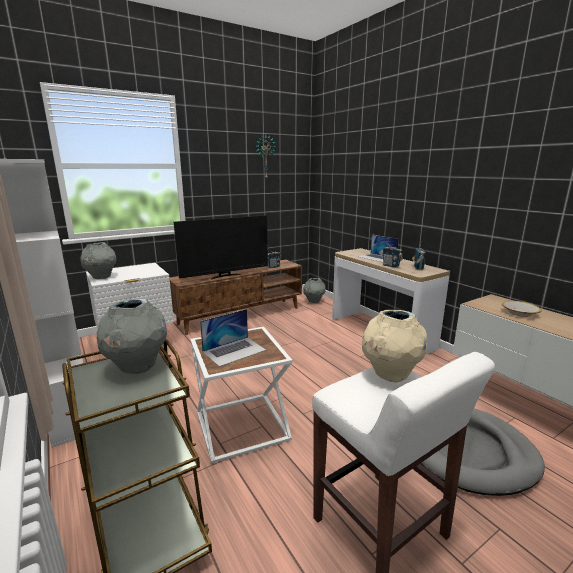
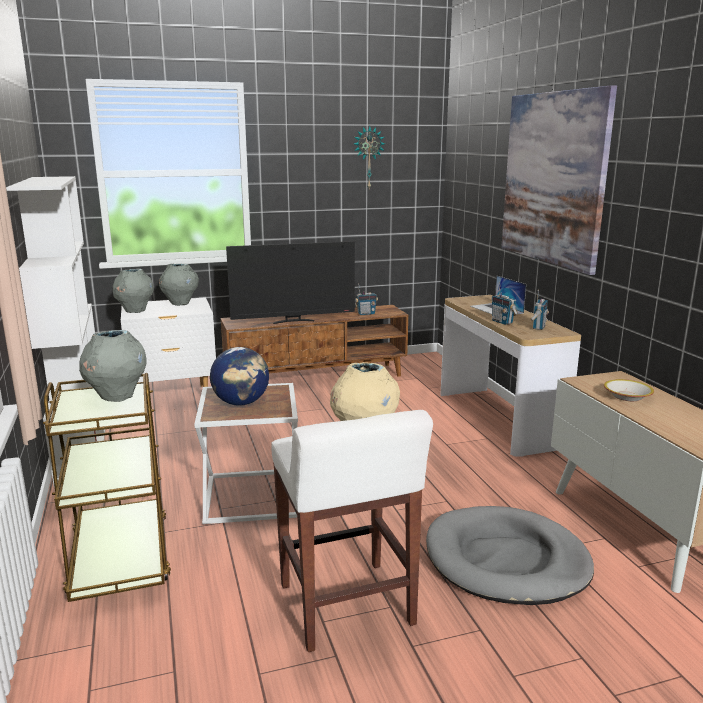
camera: 15 degrees right, 0 degrees up
(234, 351) = (241, 403): laptop -> globe
(313, 301) = (430, 369): grey vase -> grey vase (180, 303)
(417, 164) = (553, 179): none -> picture

